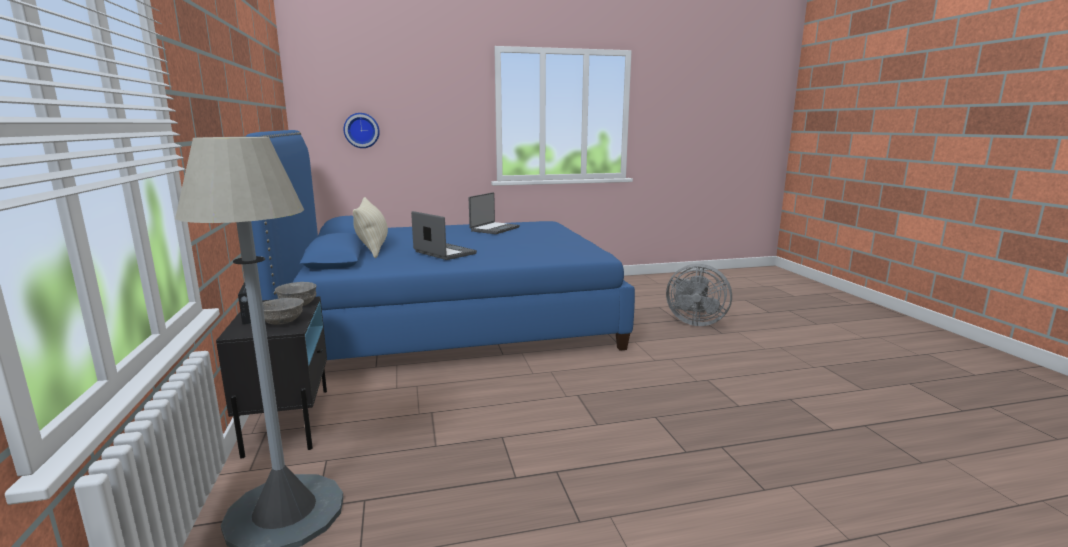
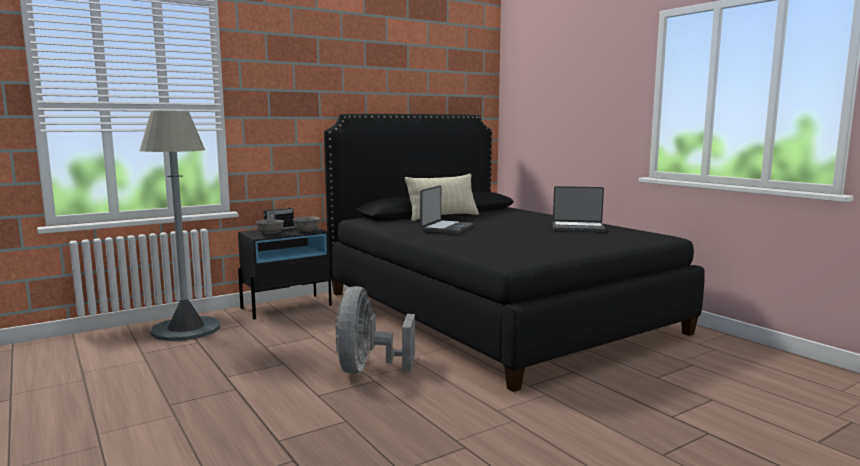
camera: 70 degrees right, 5 degrees down
(361, 130) = (540, 115): wall clock -> none
(451, 324) = (493, 311): blue bed -> black bed
(694, 322) = (684, 430): grey fan -> grey fan (367, 369)

